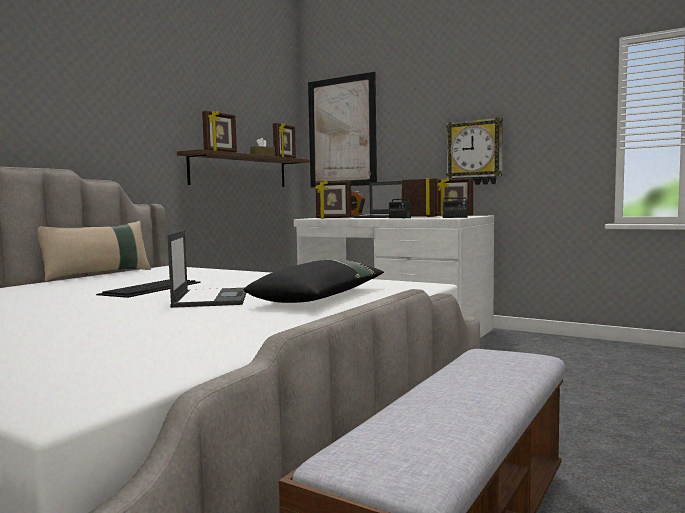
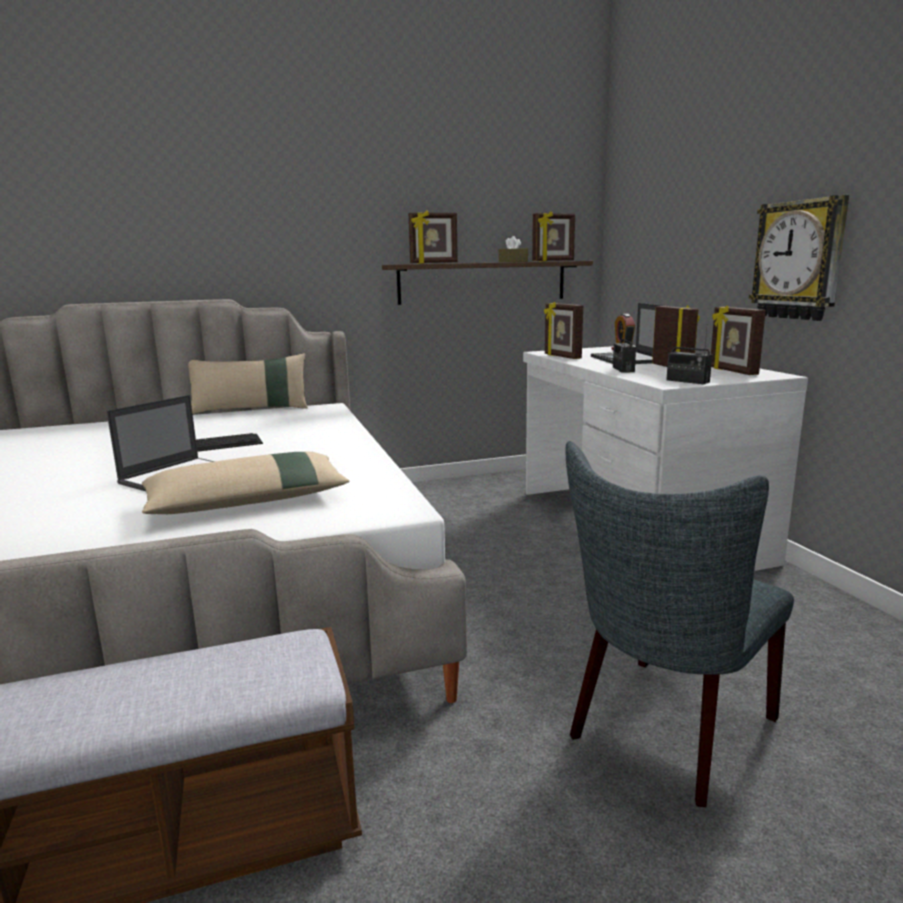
camera: 40 degrees right, 10 degrees up
(321, 296) = (248, 501): black pillow -> beige pillow
(341, 132) = (642, 218): picture -> none
(573, 392) = (665, 732): none -> grey chair

